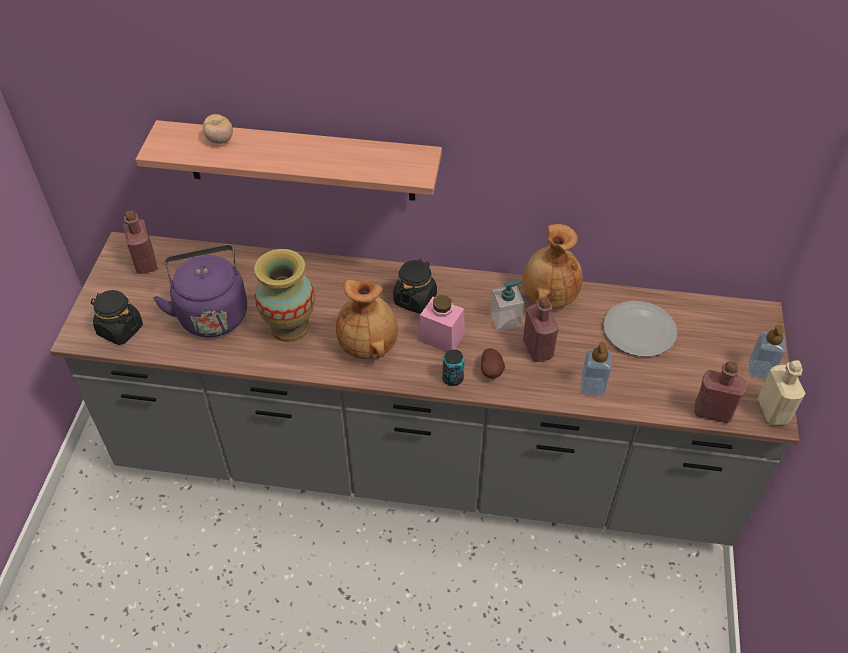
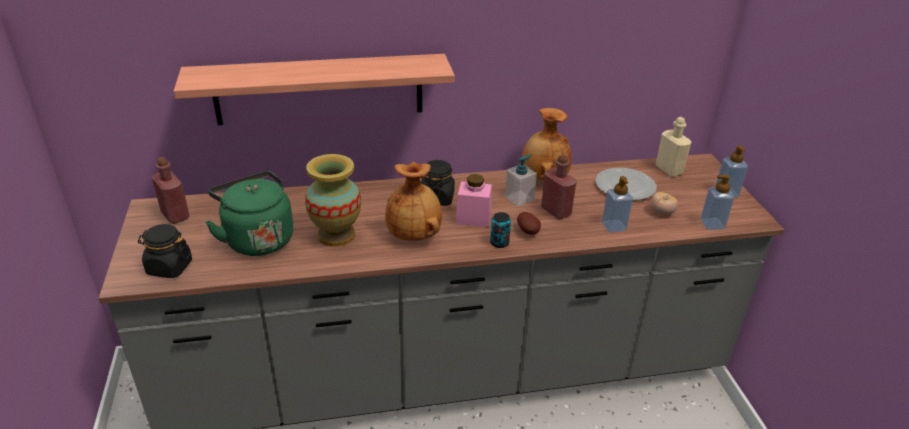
camera: 20 degrees left, 15 degrees down
(212, 312) = (257, 238): purple kettle -> green kettle
(220, 140) = (249, 70): tomato -> tomato (662, 212)
(712, 412) = (712, 224): red bottle -> soap dispenser
(773, 411) = (753, 215): beige bottle -> beige bottle (669, 170)

